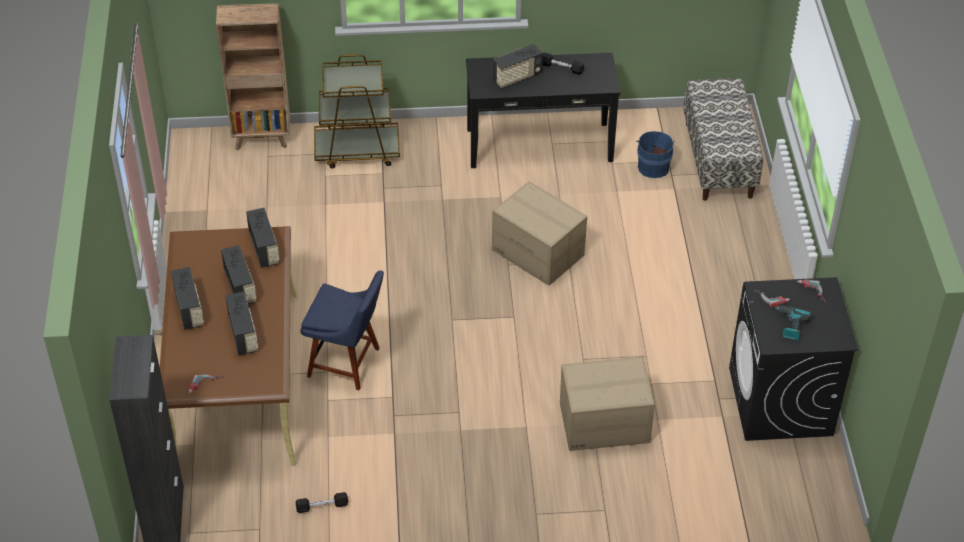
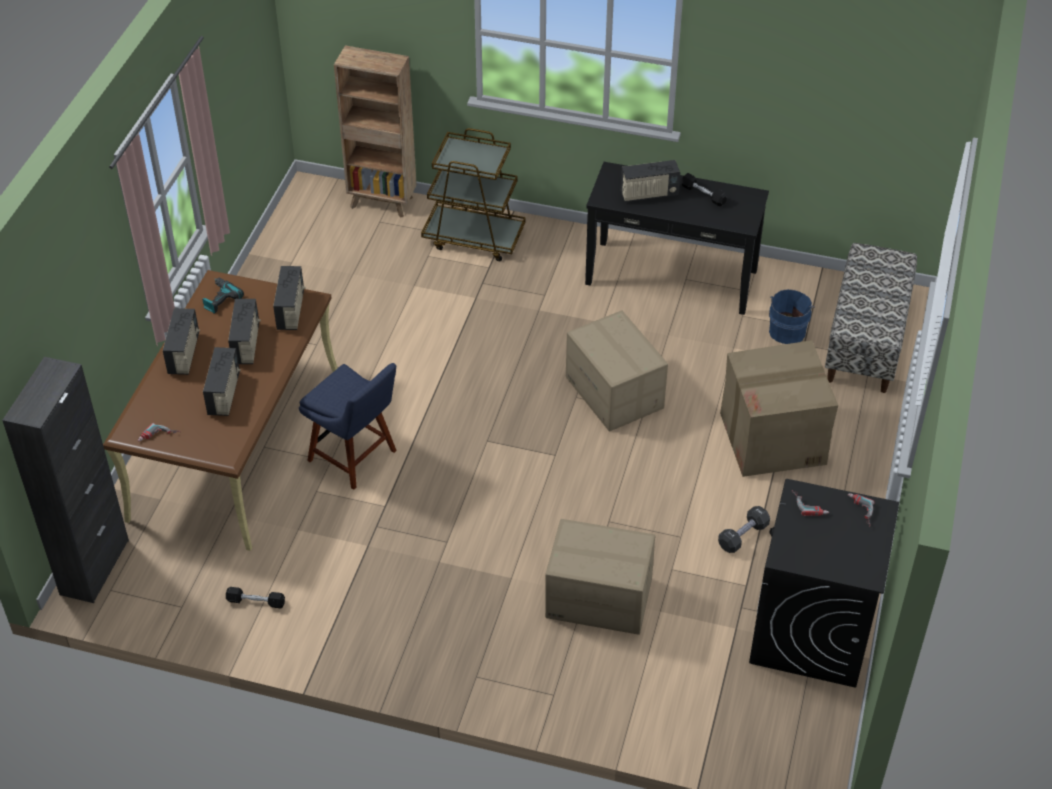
camera: 20 degrees right, 0 degrees up
(682, 257) = (773, 438): none -> cardboard box
(694, 342) = (743, 536): none -> black dumbbell
(790, 325) = (815, 542): power drill -> power drill (219, 299)

